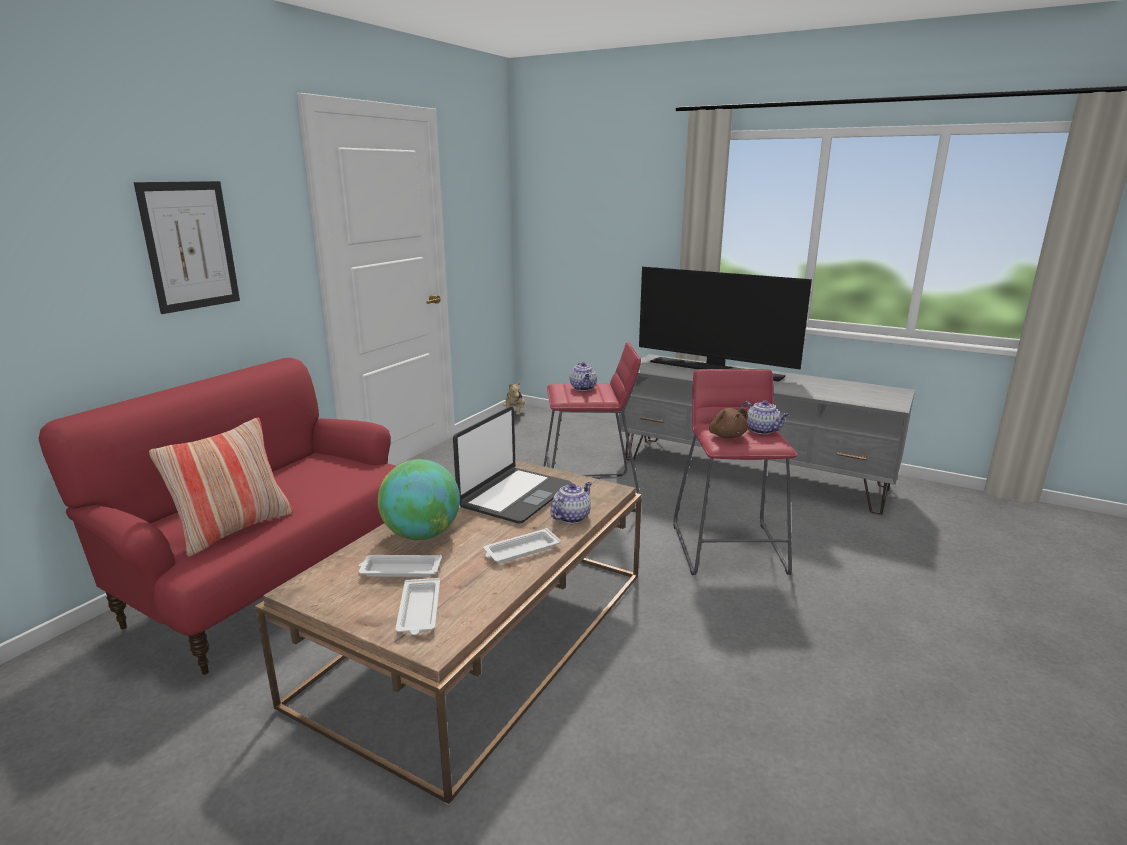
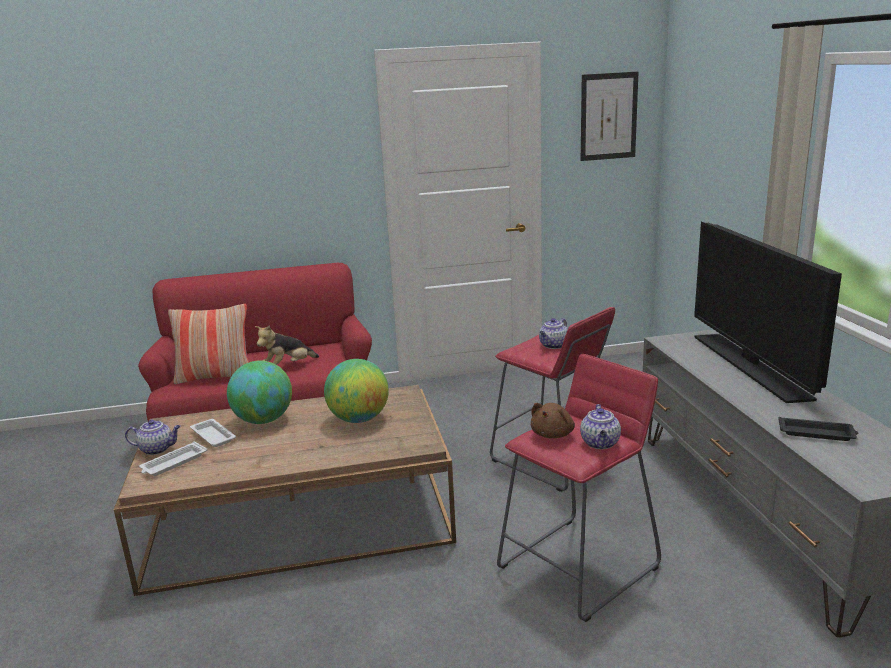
camera: 50 degrees right, 0 degrees up
(190, 246) = (268, 173): picture -> picture (608, 116)
(514, 496) = (359, 419): laptop -> globe
(515, 414) = (628, 360): plush toy -> plush toy (288, 367)
(520, 551) = (281, 457): white tray -> none
(571, 517) = (355, 450): teapot -> teapot (157, 449)
(823, 391) = (817, 433): none -> black tray

